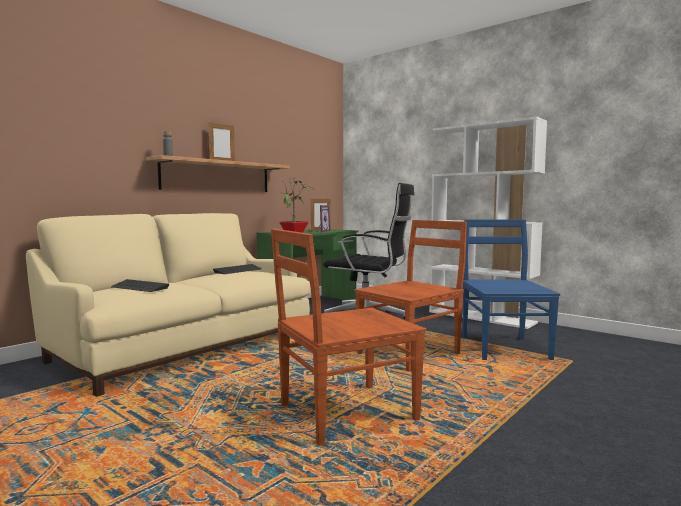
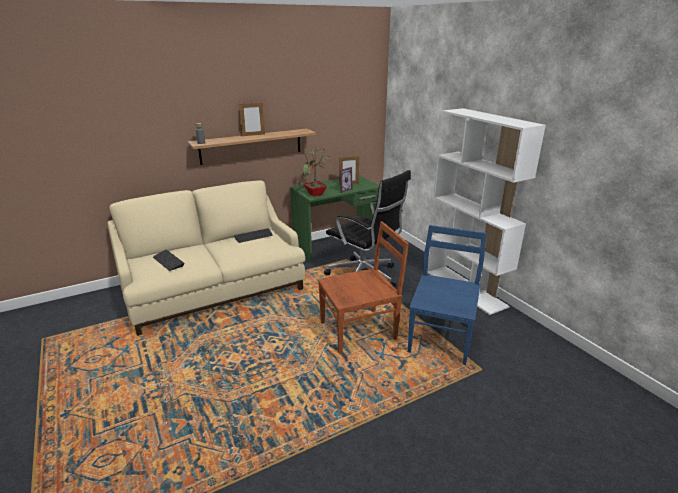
camera: 20 degrees right, 20 degrees up
(344, 413) = (262, 389): brown chair -> none

